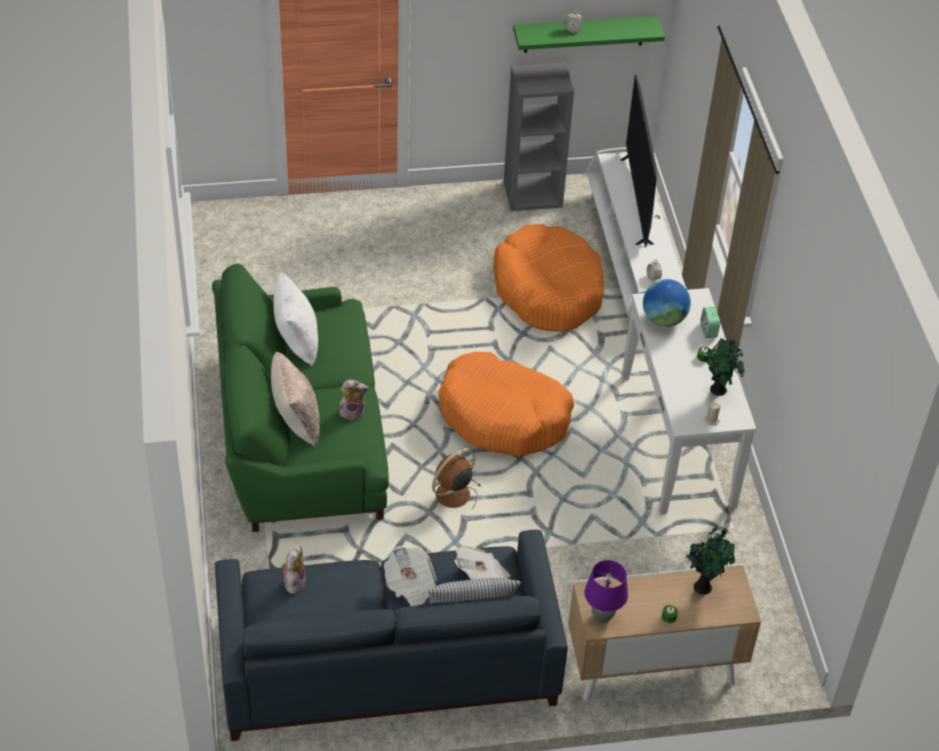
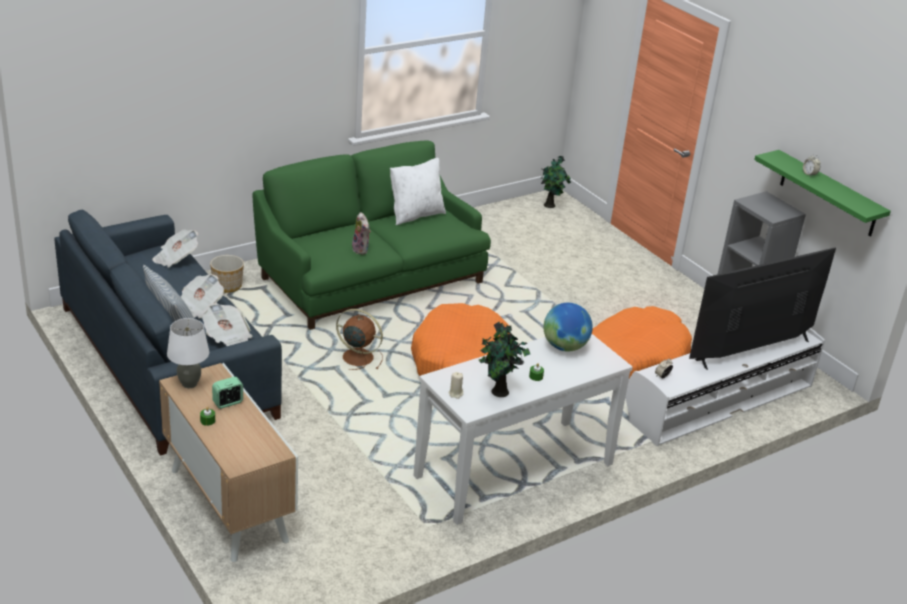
camera: 65 degrees right, 15 degrees down
(255, 568) = (227, 286): none -> planter
(294, 582) = (176, 258): plush toy -> newspaper
(296, 421) = (334, 230): beige pillow -> none
(602, 617) = (189, 384): purple table lamp -> white table lamp
(703, 586) = (256, 435): potted plant -> potted plant (550, 205)
(708, 330) = (574, 374): alarm clock -> alarm clock (228, 403)

